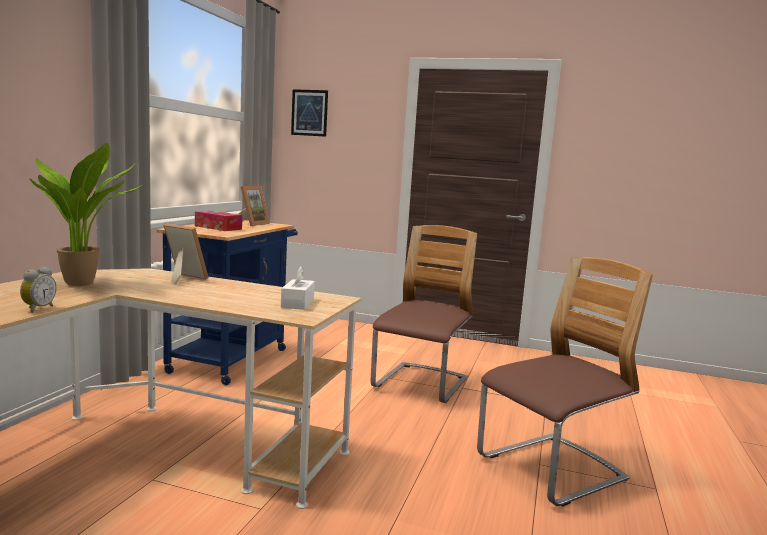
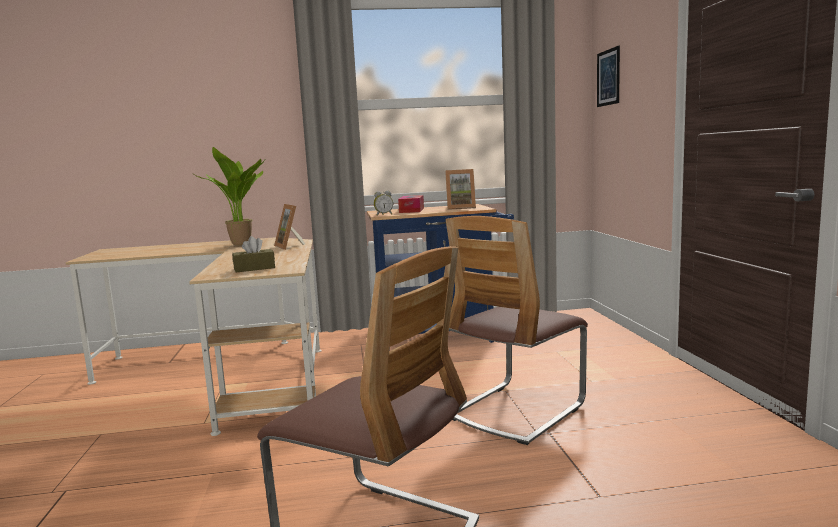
camera: 65 degrees right, 0 degrees up
(37, 309) = (172, 253): alarm clock -> alarm clock (383, 215)
(182, 278) = (291, 246): picture frame -> picture frame turned 150 degrees clockwise
(297, 303) = (254, 268): white tissue box -> brown tissue box
(420, 384) = (516, 411): chair -> chair turned 135 degrees clockwise

